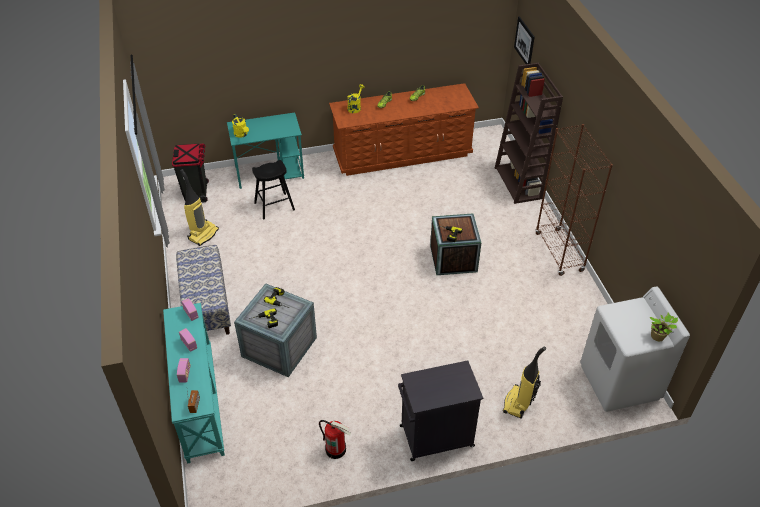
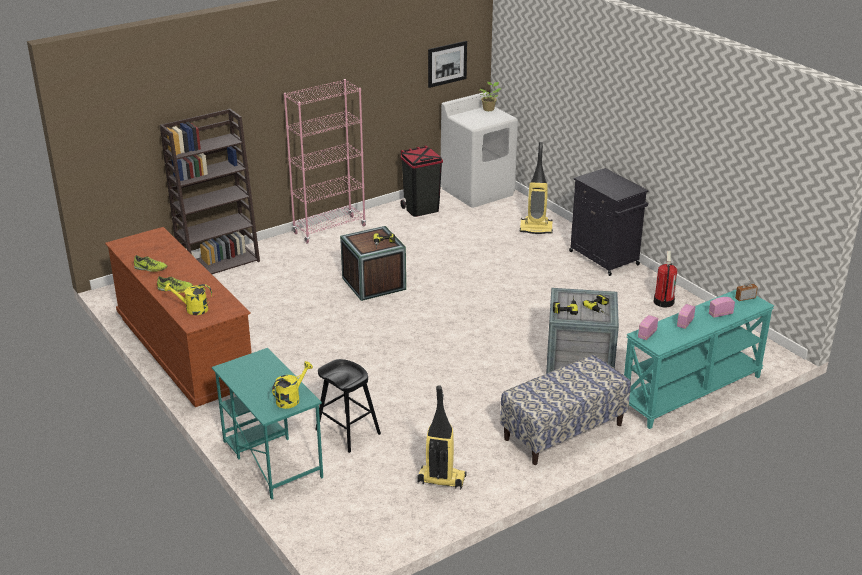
camera: 110 degrees left, 15 degrees down
(196, 193) = (354, 520): black trash can -> black trash can (421, 209)
(524, 42) = (107, 138): picture -> picture (447, 64)
(559, 252) = (329, 229): brown bookcase -> pink bookcase

